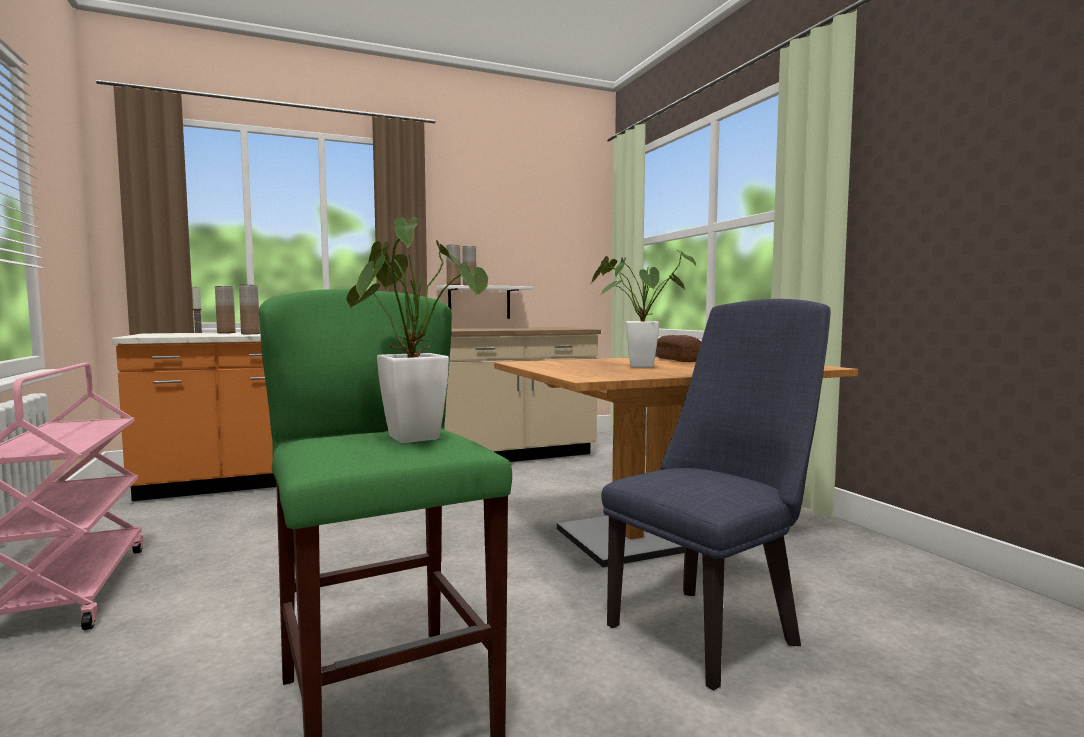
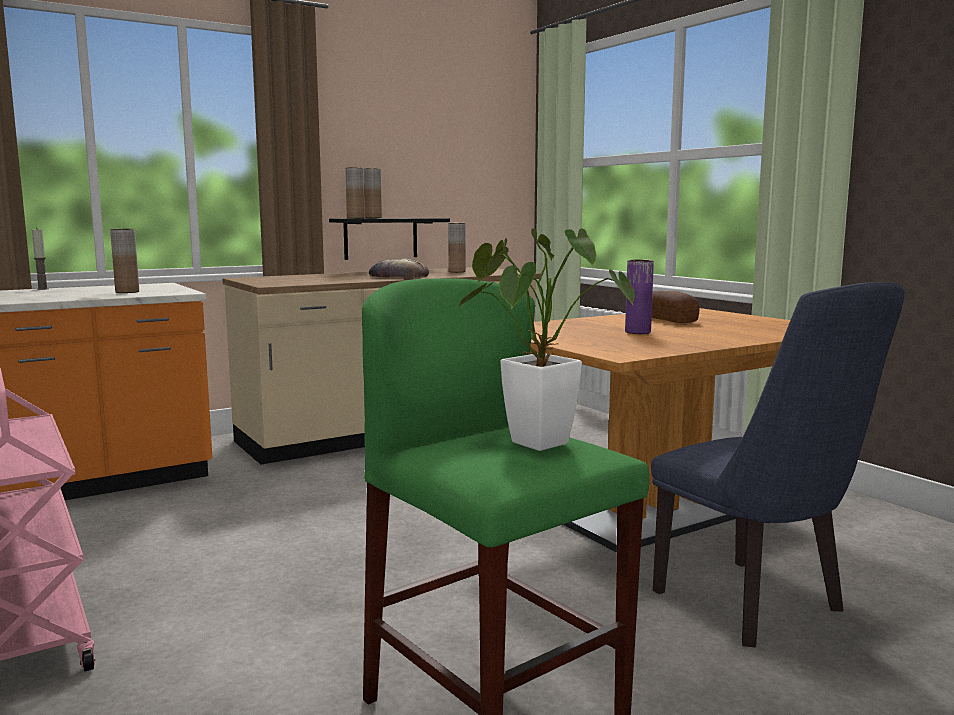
camera: 10 degrees left, 5 degrees up
(226, 333) = (83, 289): brown vase -> brown vase (457, 271)
(478, 329) = (398, 276): none -> bread
(479, 302) = (381, 238): white shelf -> black shelf
(634, 366) = (637, 332): potted plant -> purple vase
(710, 628) = (759, 607): blue chair -> blue chair turned 105 degrees clockwise

